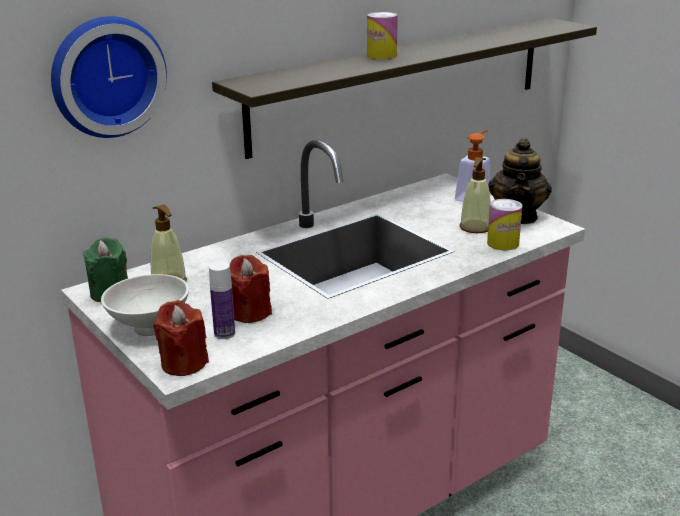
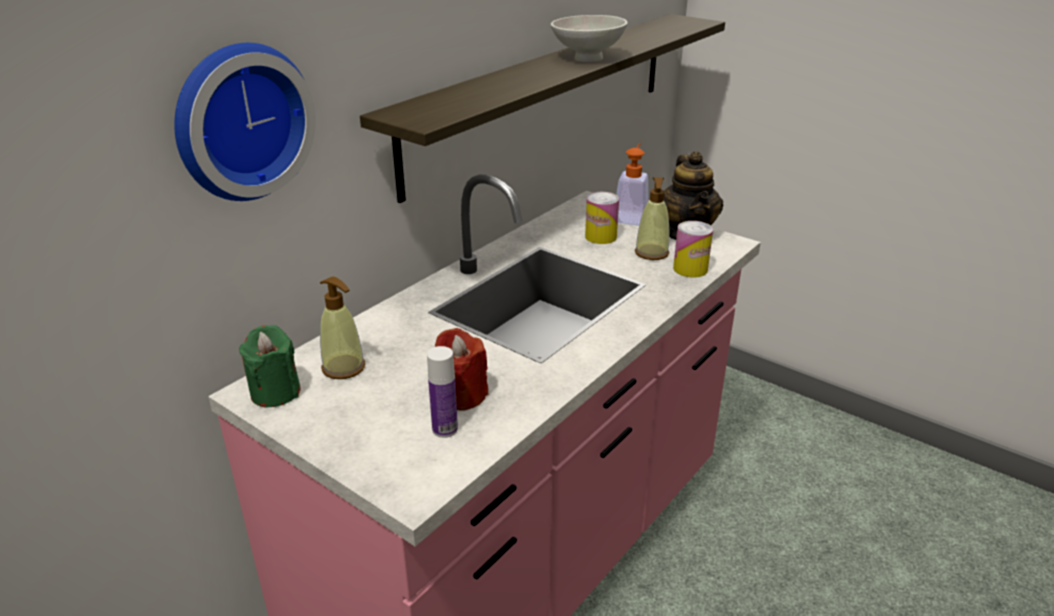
camera: 15 degrees left, 5 degrees up
(147, 329) = (346, 437): white bowl -> white bowl (586, 59)
(183, 363) = (415, 480): red candle -> none
(381, 55) = (533, 68): can -> can (600, 237)

